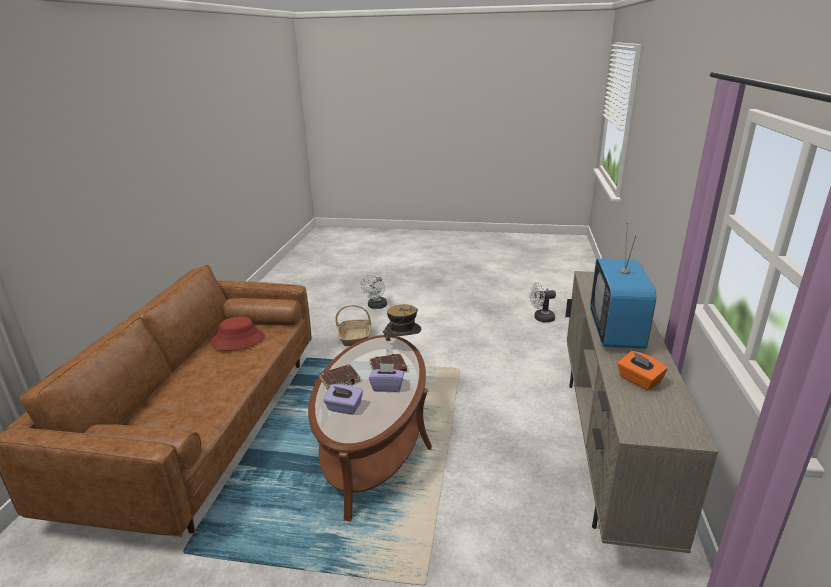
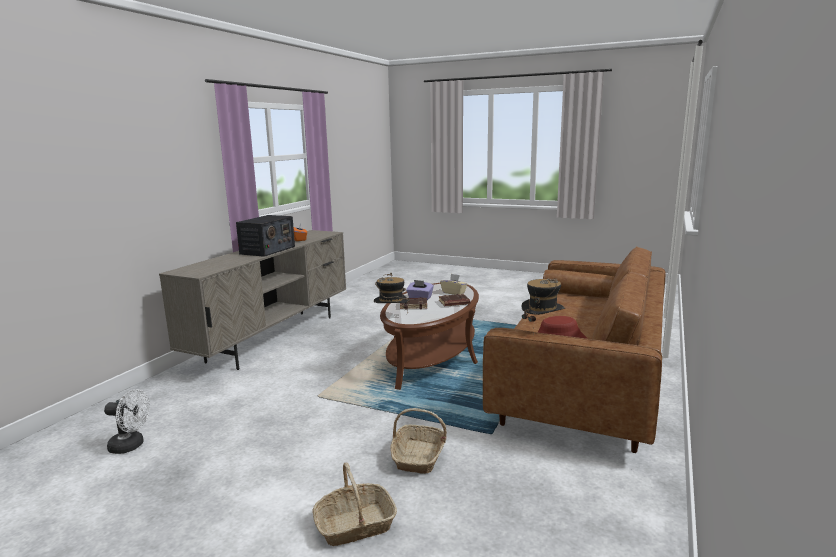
camera: 165 degrees left, 10 degrees down
(260, 291) = (542, 329): none -> hat
(344, 408) = (454, 292): purple tissue box -> beige tissue box
(376, 306) = (355, 525): white fan -> basket
(616, 332) = (267, 250): television -> radio

